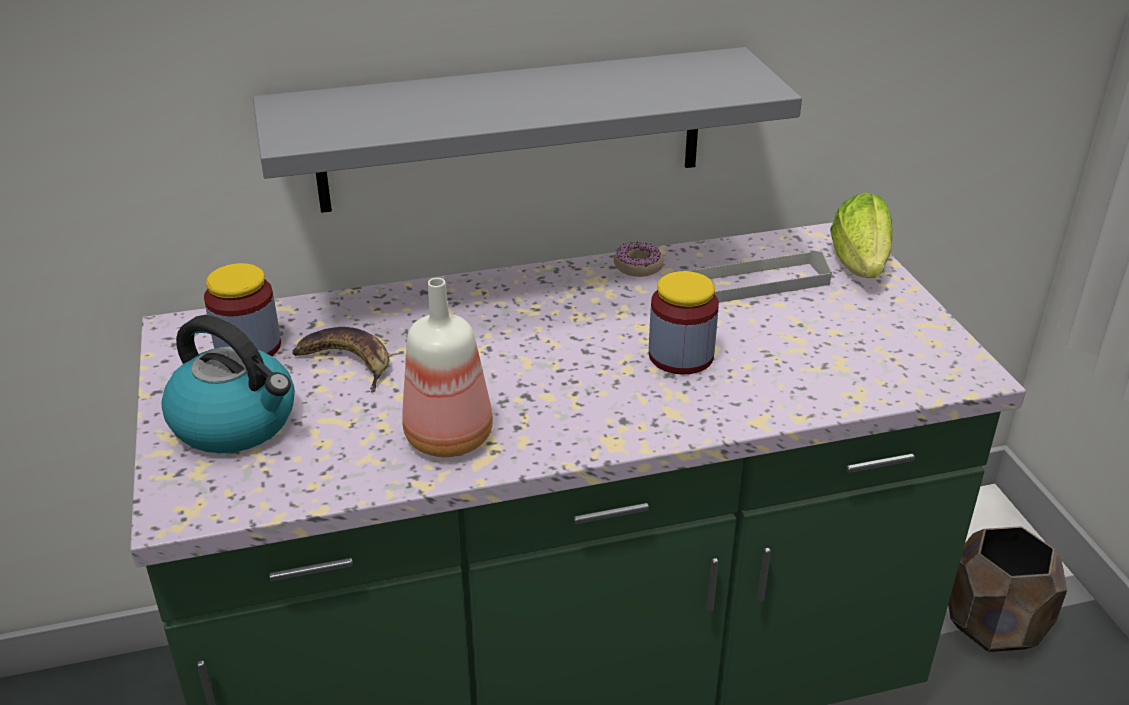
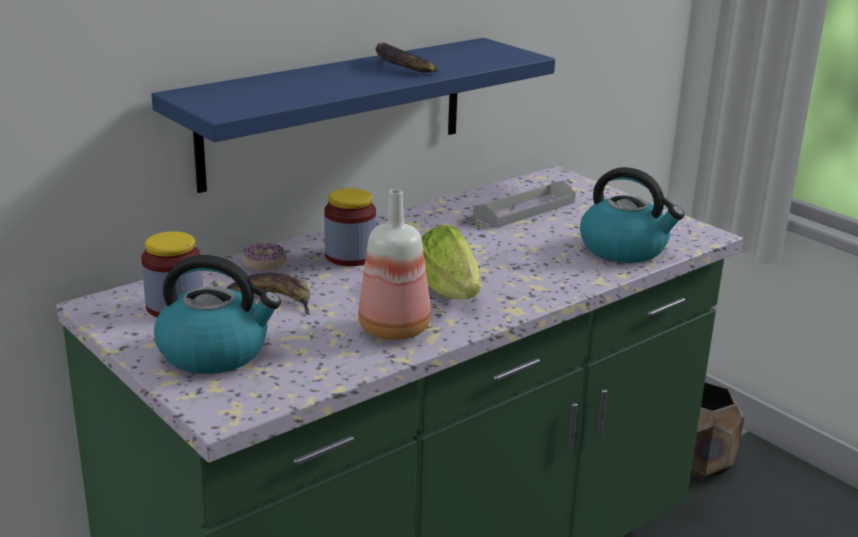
camera: 25 degrees left, 10 degrees down
(512, 130) = (335, 111): grey shelf -> blue shelf
(581, 88) = (402, 66): none -> banana
(638, 266) = (434, 212): donut -> donut (264, 263)
(681, 356) = (513, 256): jar -> jar (350, 256)
(836, 375) = (624, 249): none -> kettle
(860, 266) = (585, 190): lettuce -> lettuce (450, 292)

